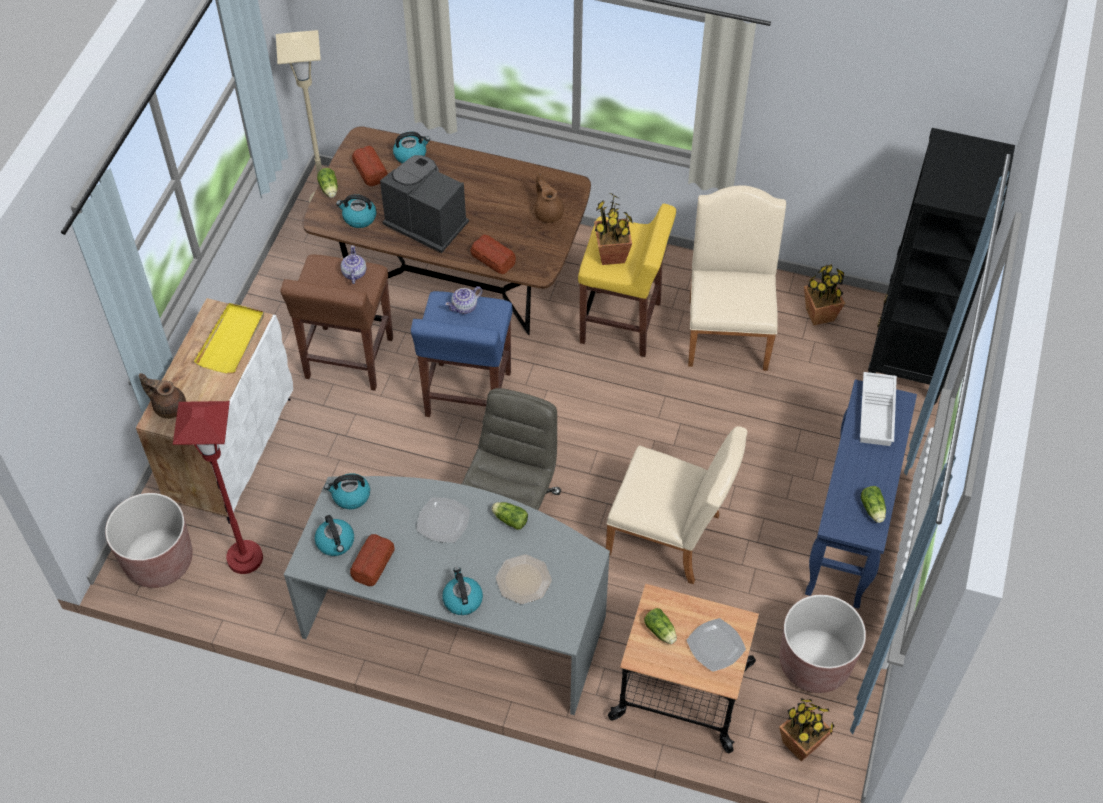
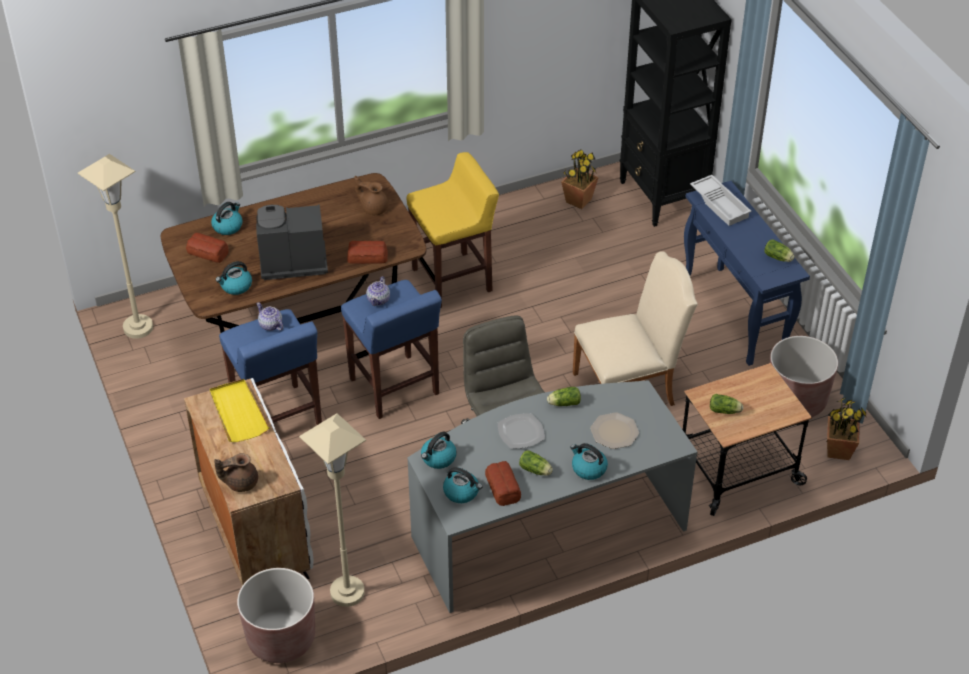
camera: 40 degrees left, 10 degrees down
(245, 558) = (347, 592): red floor lamp -> beige floor lamp
(329, 189) = (190, 281): lettuce -> lettuce (536, 470)
(348, 359) = (278, 418): brown stool -> blue stool
(612, 255) = (445, 211): potted plant -> none
(715, 645) = (766, 396): plate -> none
(728, 328) = (528, 242): beige chair -> none

